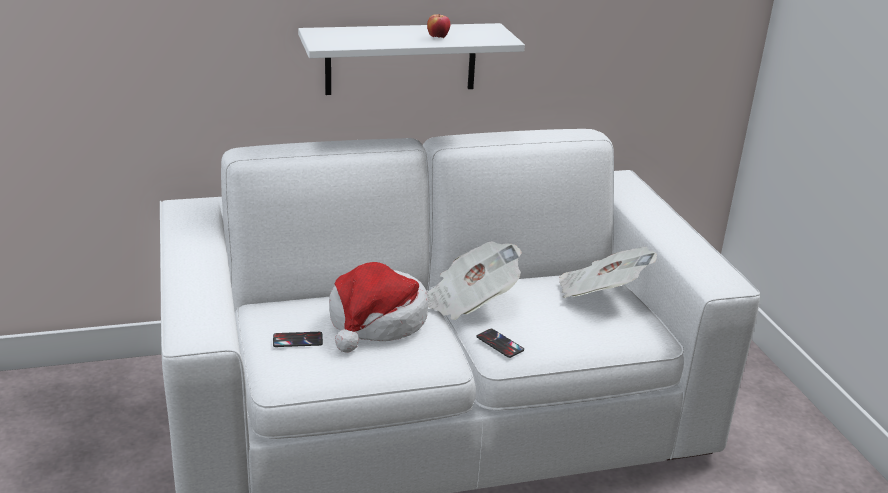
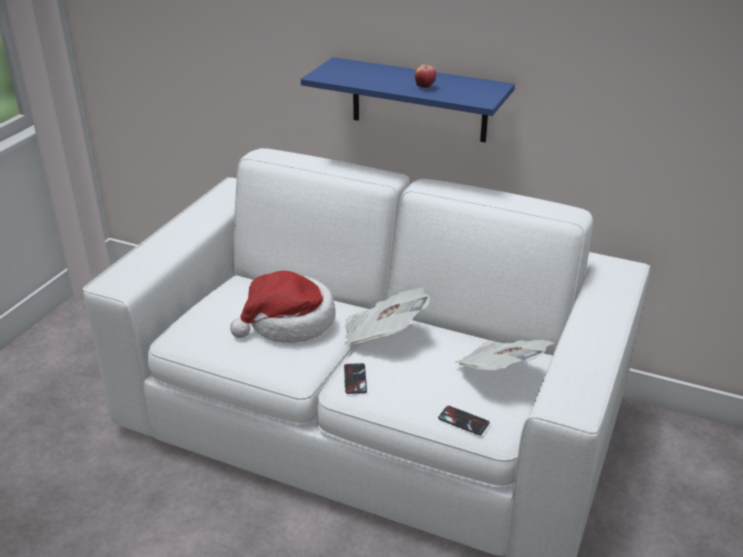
camera: 40 degrees right, 5 degrees up
(297, 340) = (220, 314): phone -> phone (463, 421)
(401, 58) = (419, 100): white shelf -> blue shelf

